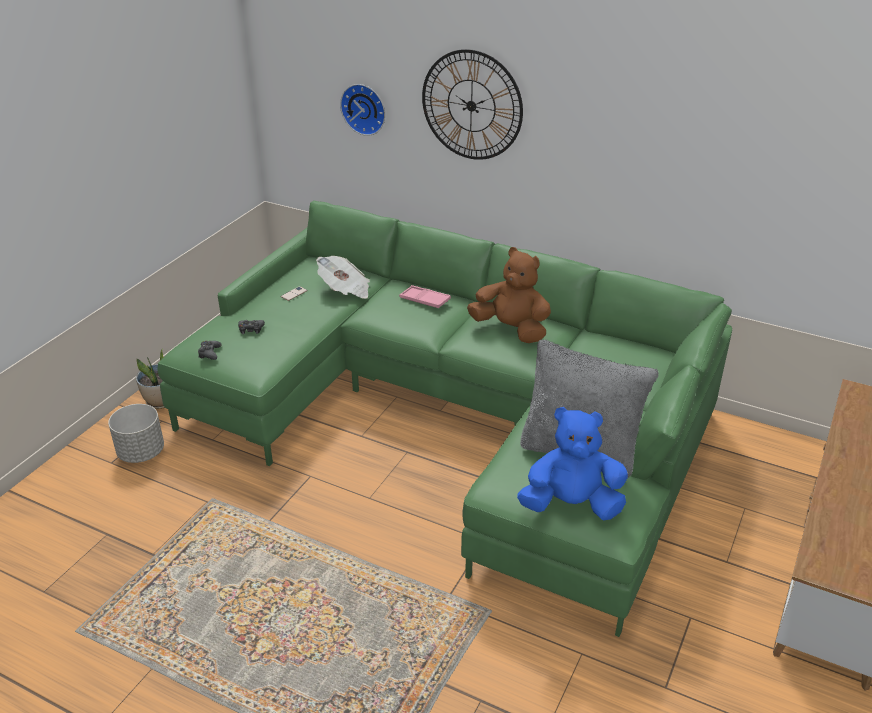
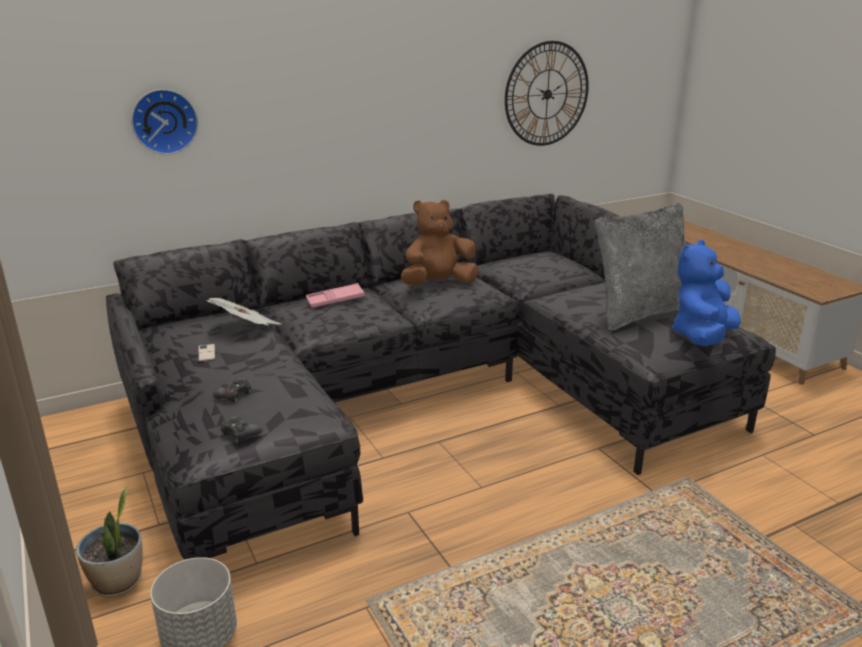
camera: 55 degrees left, 10 degrees down
(457, 419) = (424, 399): green sofa -> black sofa
(471, 105) = (300, 83): wall clock -> wall clock (547, 94)

